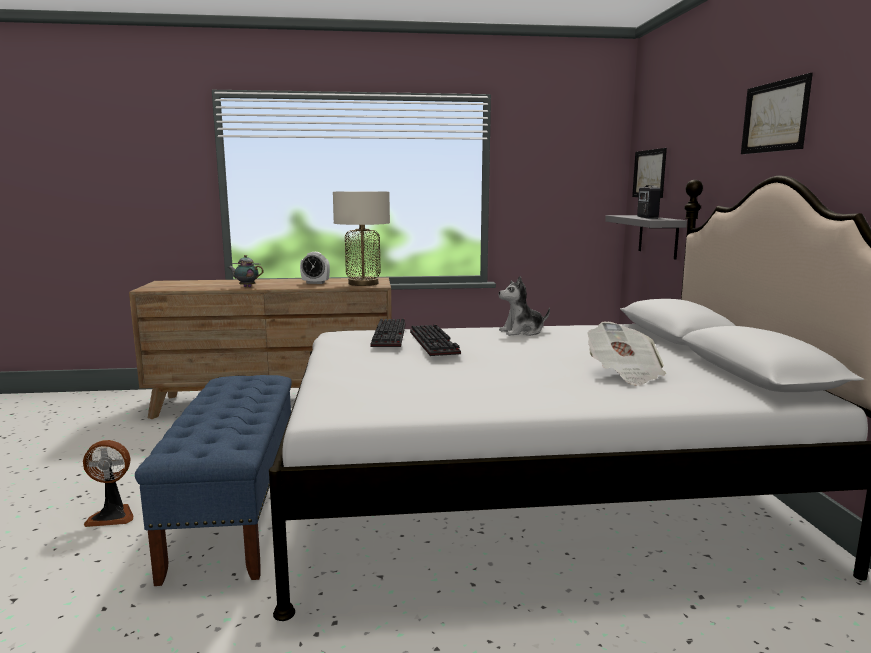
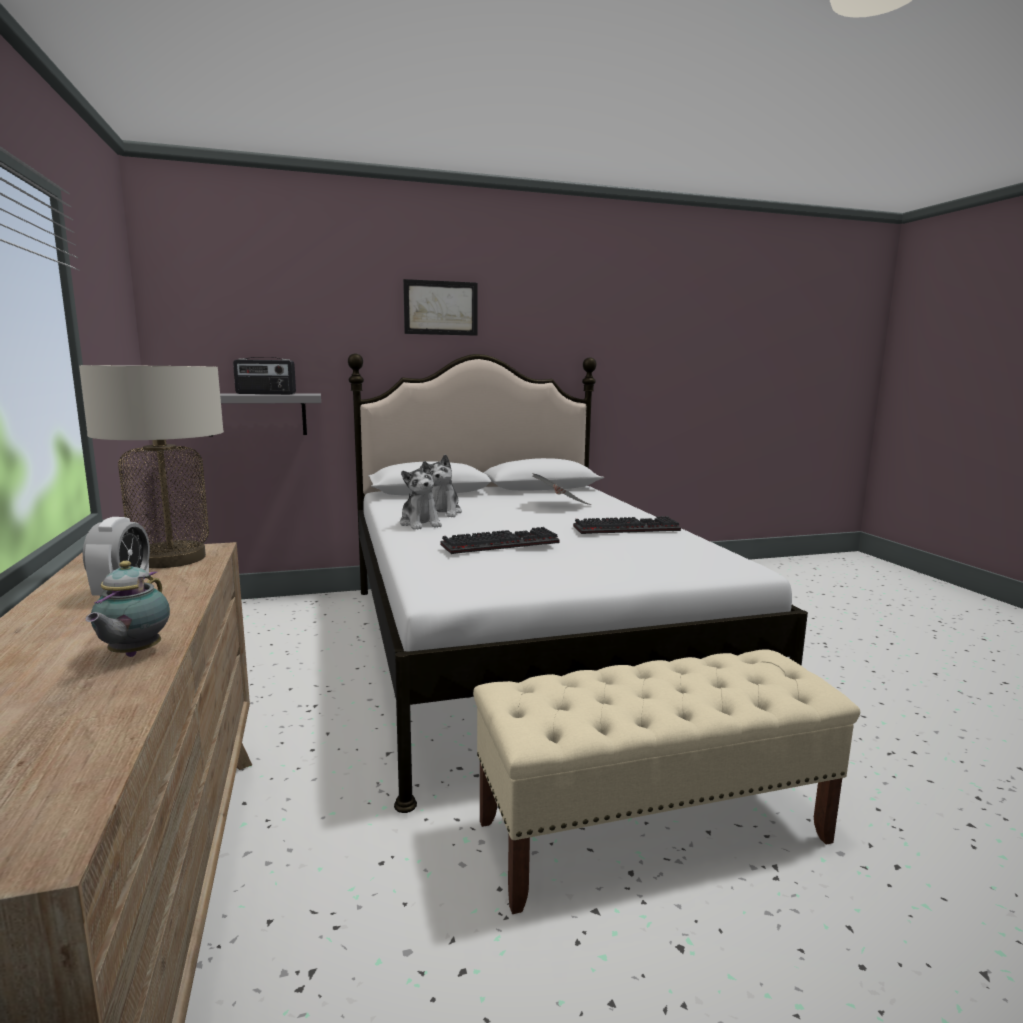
camera: 100 degrees left, 0 degrees up
(113, 516) = (752, 986): fan -> none
(235, 512) = (654, 831): blue bench -> beige bench
(391, 336) = (472, 560): keyboard -> keyboard (627, 528)
(569, 337) = (443, 513): none -> plush toy
(649, 173) = (214, 342): picture -> none

